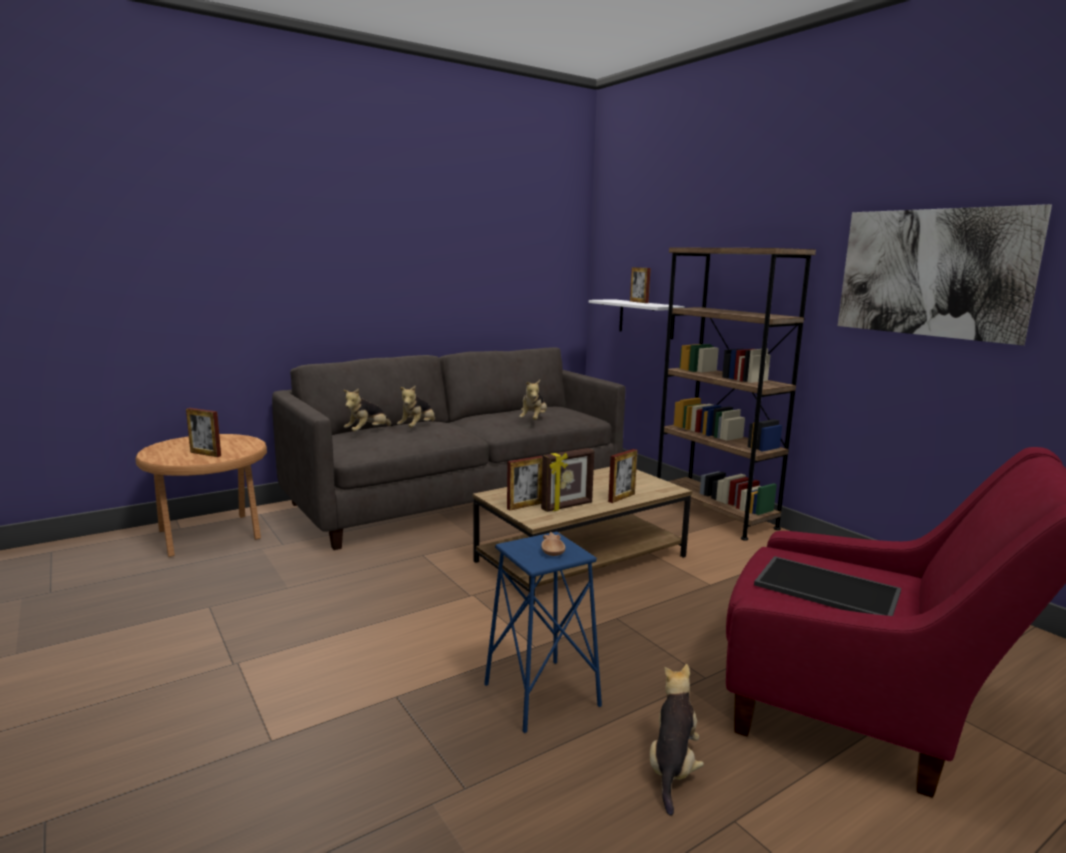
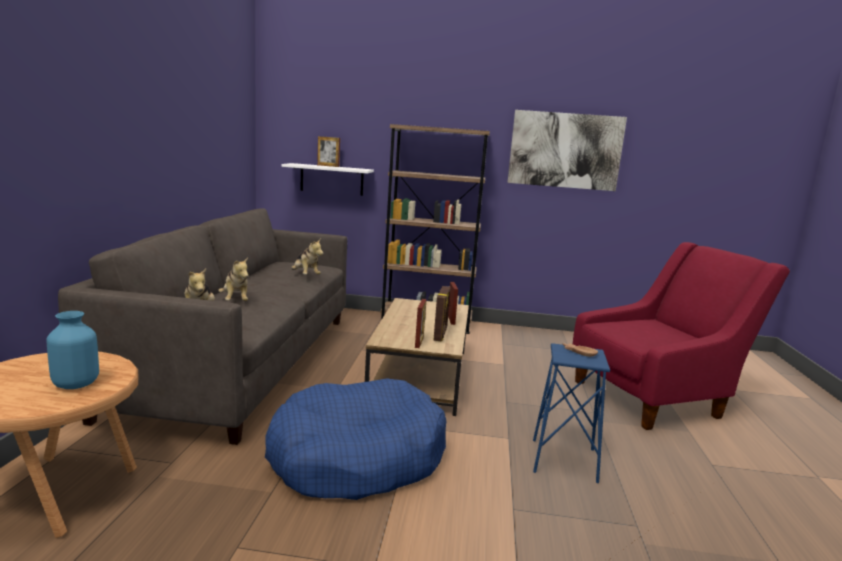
camera: 50 degrees left, 0 degrees up
(205, 454) = (76, 384): picture frame -> blue vase
(380, 594) = (356, 457): none -> blue dog bed
(672, 767) = (662, 458): plush toy -> none
(824, 589) = (652, 335): tray -> none

